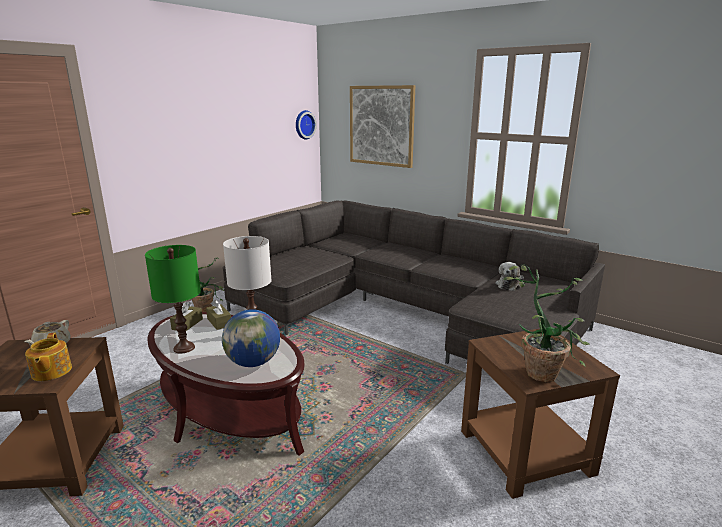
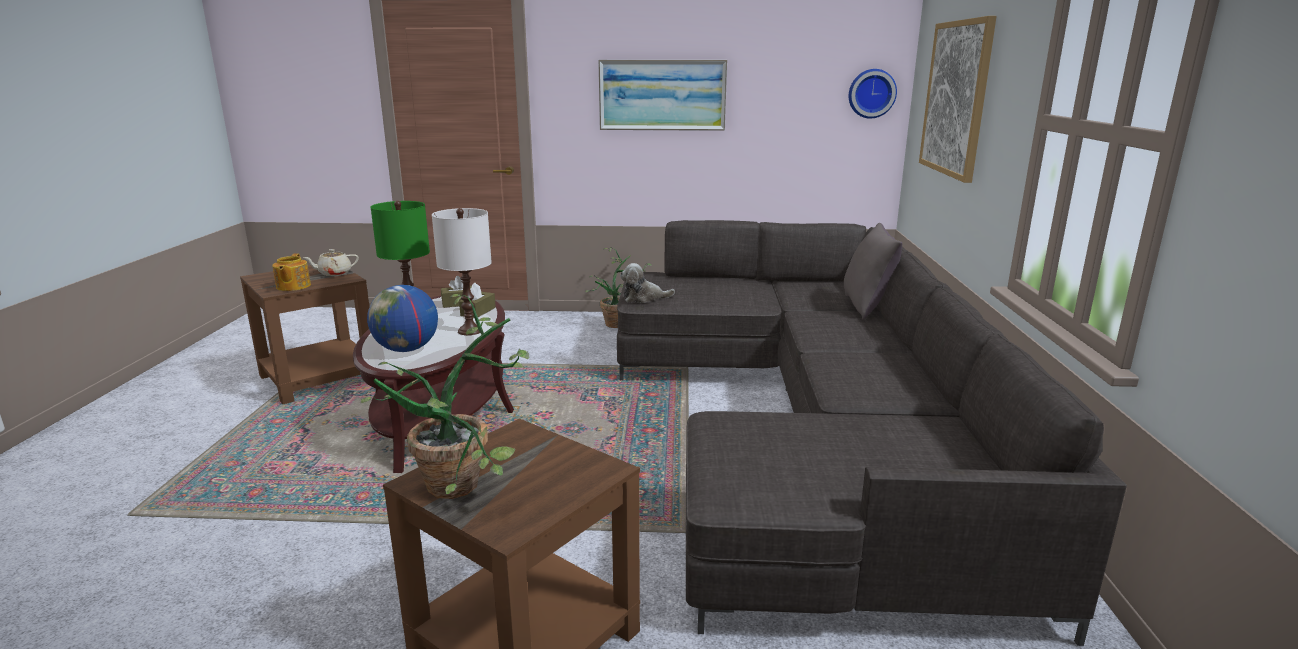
camera: 55 degrees right, 0 degrees up
(51, 372) = (292, 286): teapot -> teapot turned 45 degrees counterclockwise
(196, 134) = (662, 95): none -> picture
(381, 242) = (867, 307): none -> grey pillow
(508, 285) = (868, 429): plush toy -> plush toy (644, 298)

